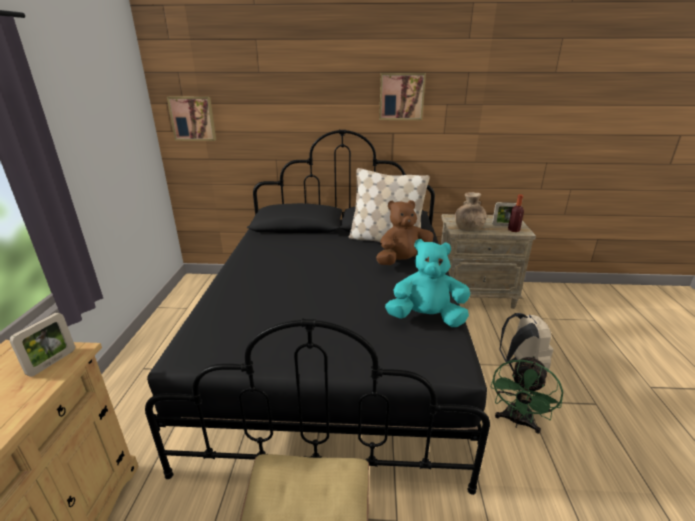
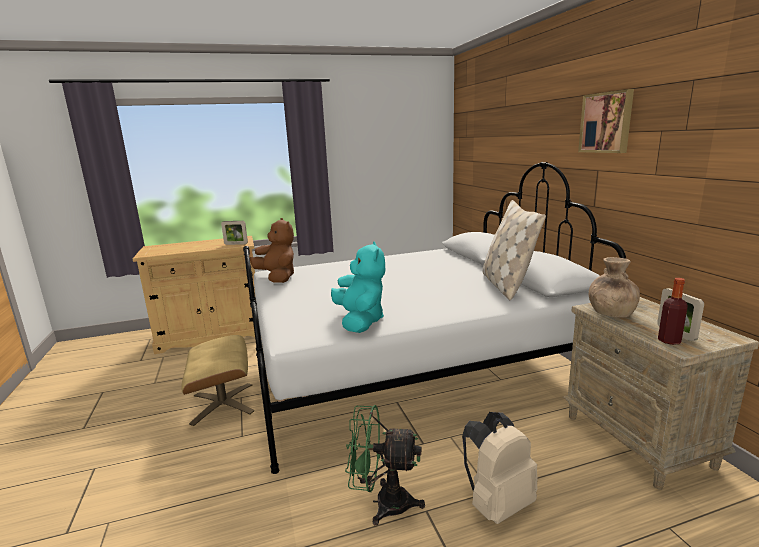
camera: 70 degrees right, 10 degrees down
(193, 118) = (468, 149): picture -> none
(335, 351) = (411, 367): black bed -> white bed
(403, 263) = (460, 299): brown plush toy -> brown plush toy (277, 278)

